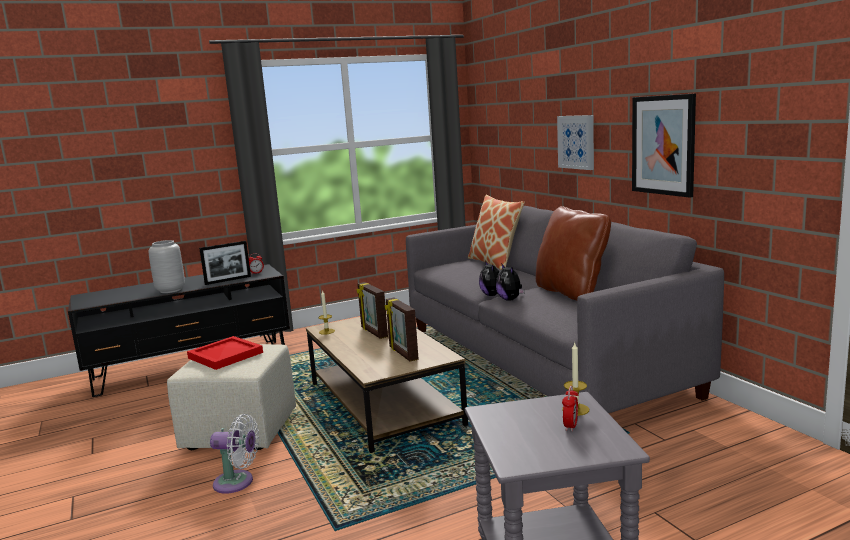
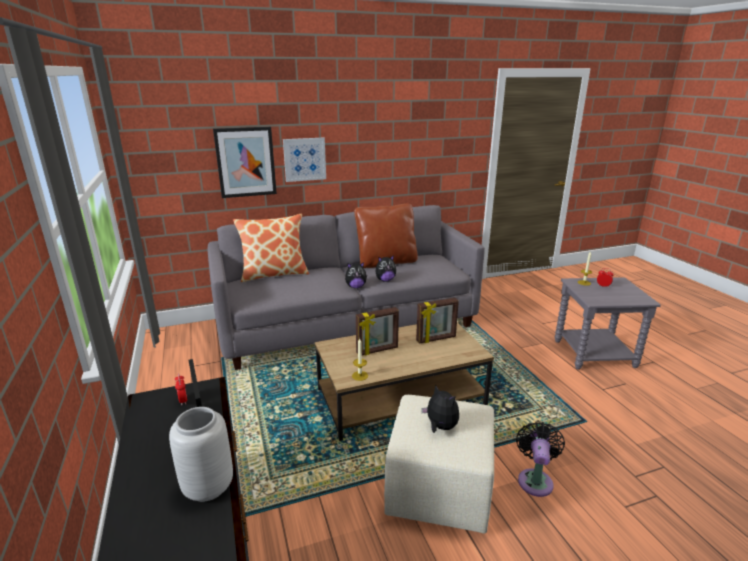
camera: 85 degrees left, 10 degrees up
(226, 355) = (440, 427): red tray -> plush toy
(237, 482) = (535, 479): white fan -> black fan
(663, 145) = (390, 155): picture -> picture (245, 162)

